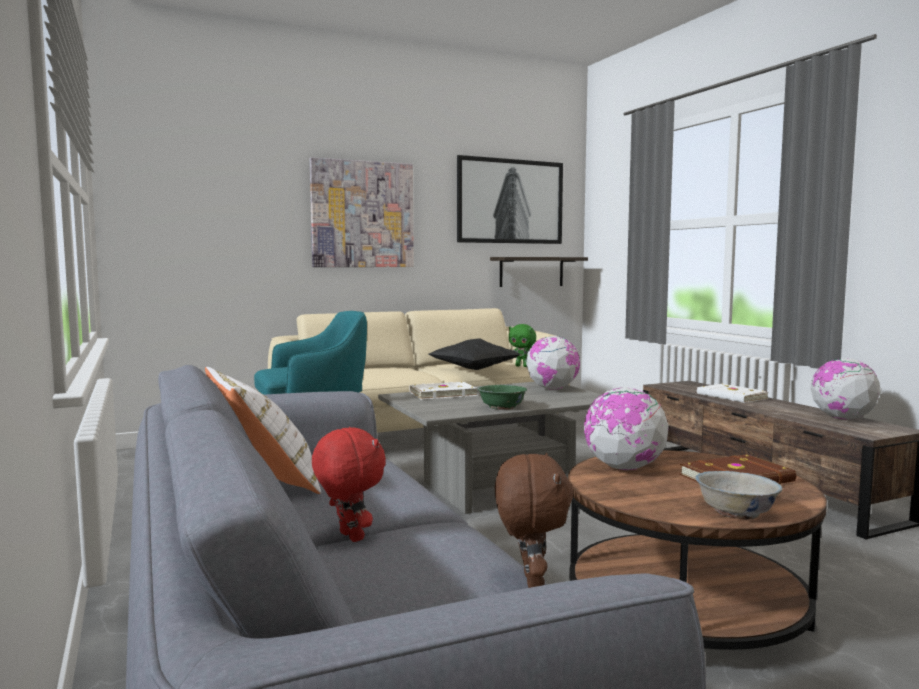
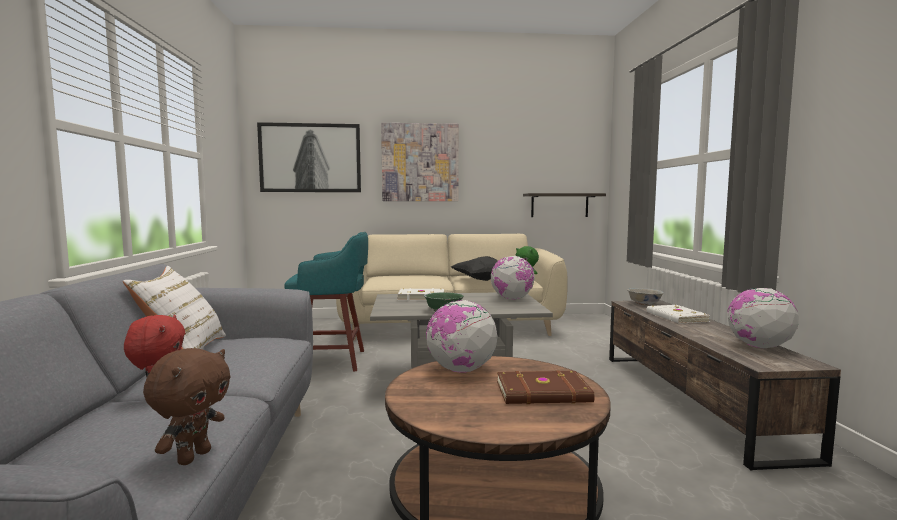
camera: 20 degrees right, 0 degrees up
(510, 201) = (541, 149): picture -> picture (310, 158)
(736, 512) = (485, 424): white bowl -> white bowl (644, 303)

